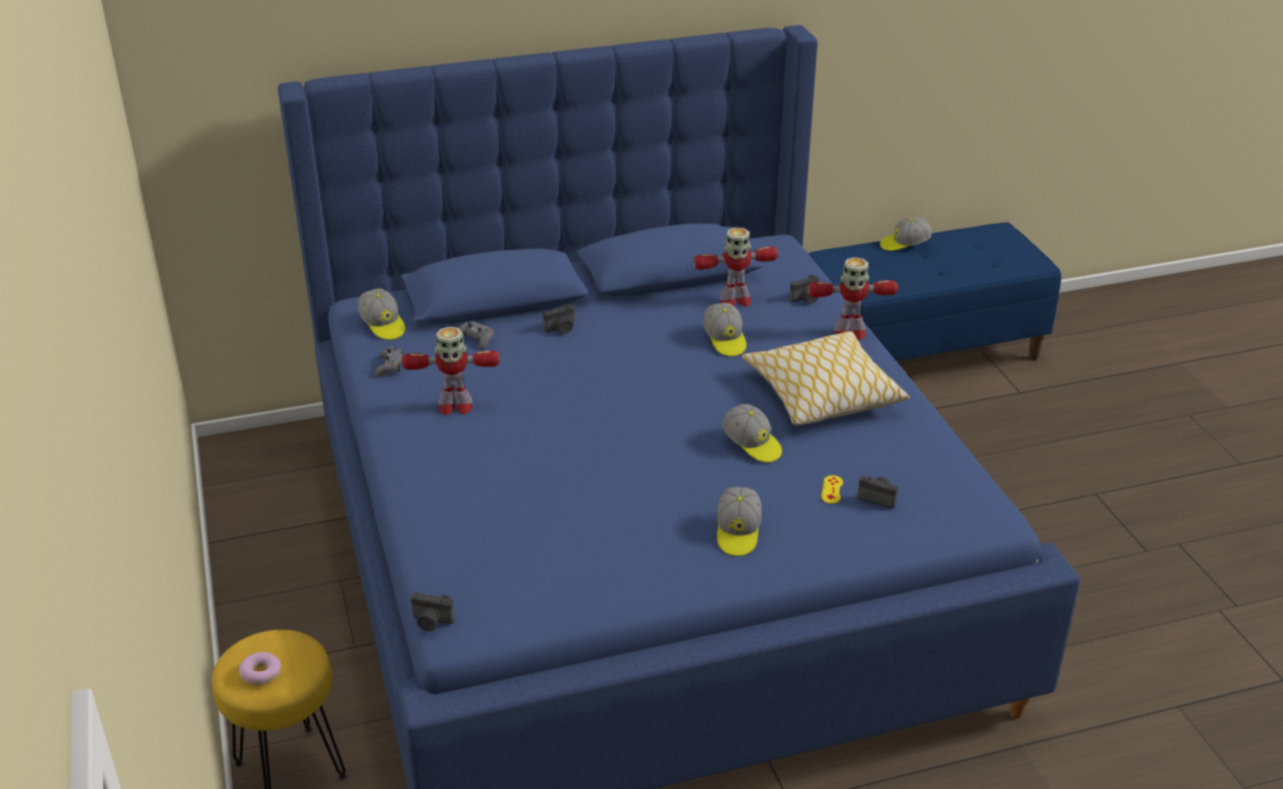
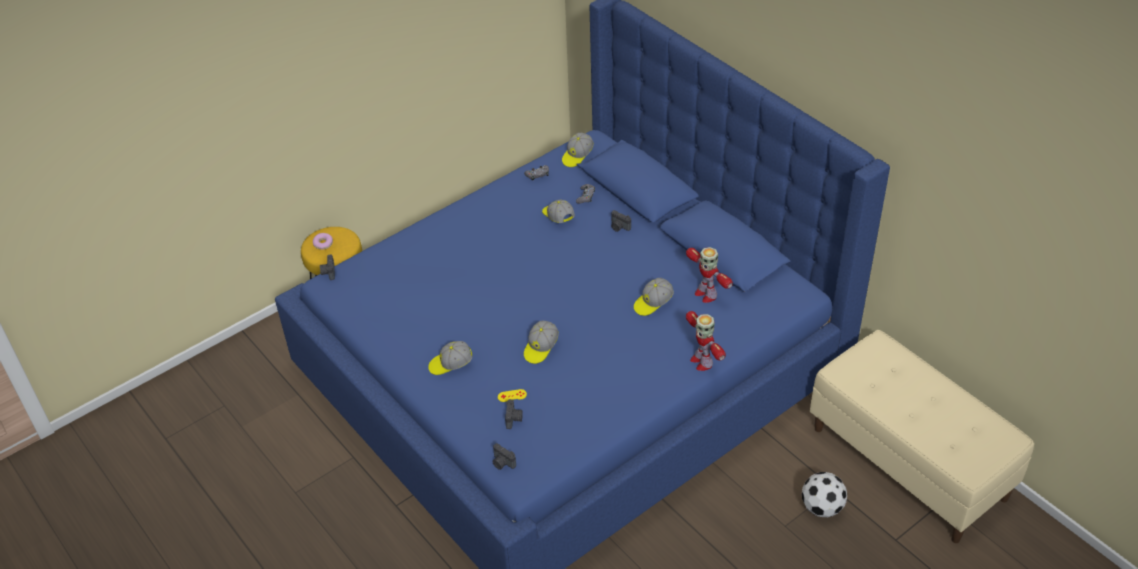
camera: 70 degrees right, 10 degrees up
(454, 406) = (512, 213): toy robot -> none
(806, 299) = (732, 328): camera -> camera (502, 463)
(822, 394) = (615, 366): pillow -> none
(904, 244) = (936, 382): cap -> cap (558, 217)
(921, 351) = (909, 463): blue bench -> beige bench
(957, 423) = (822, 507): none -> football

